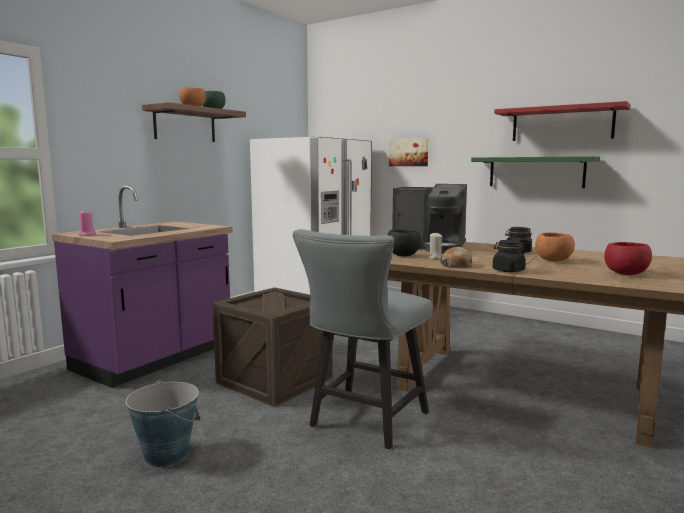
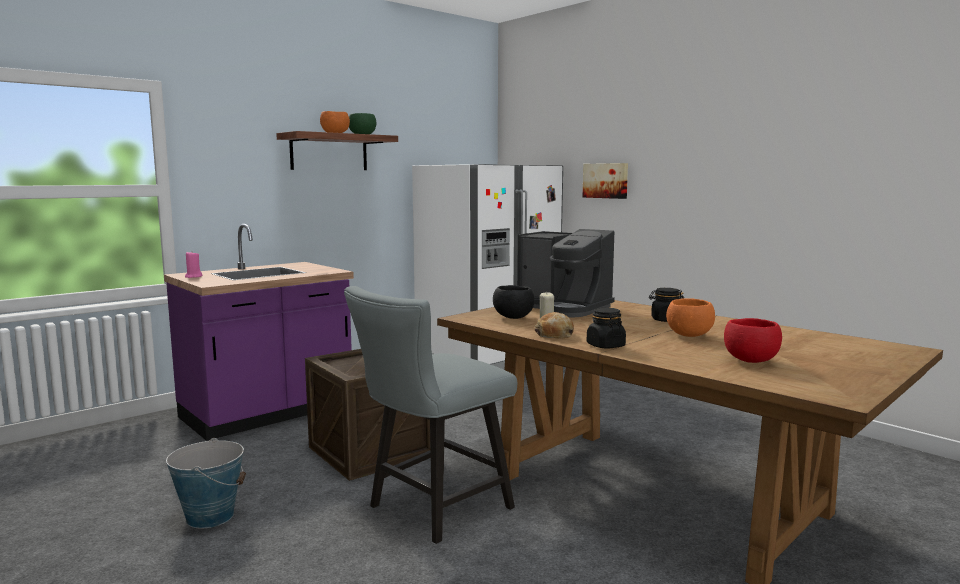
camera: 15 degrees right, 0 degrees up
(536, 172) = (755, 210): green shelf -> none
(562, 124) = (788, 147): red shelf -> none

